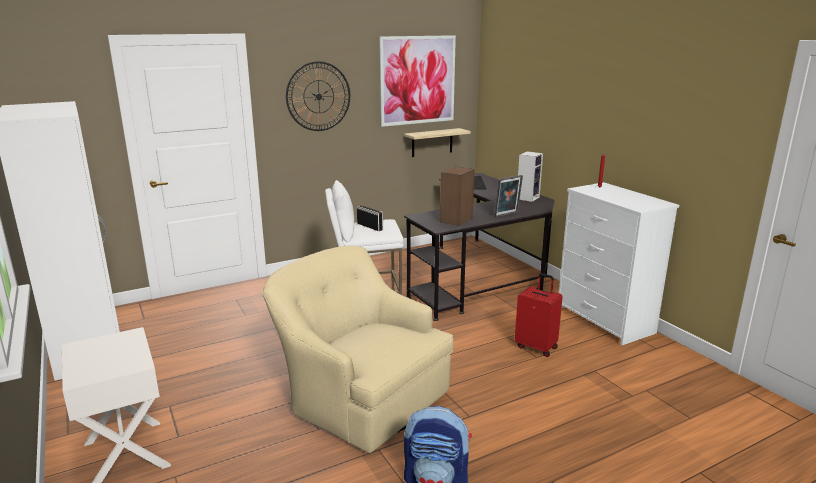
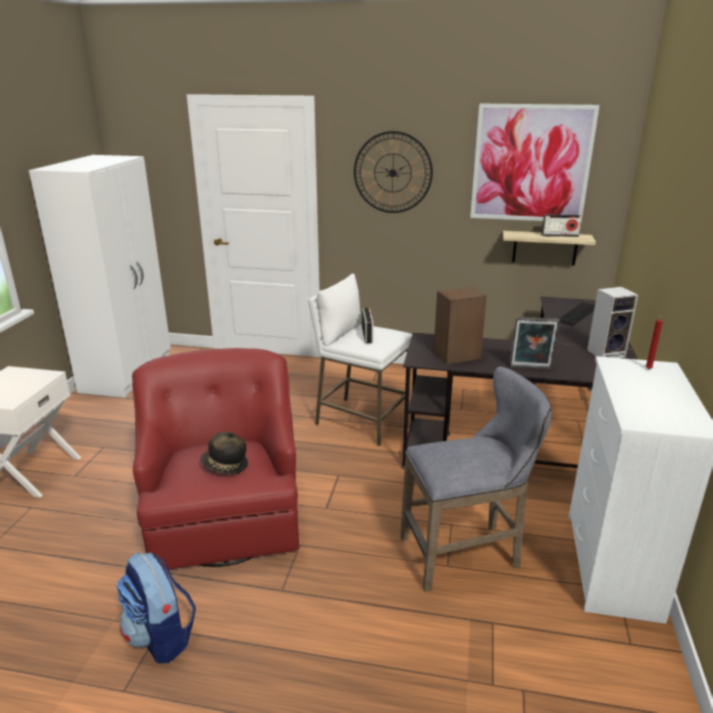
camera: 40 degrees right, 5 degrees up
(360, 397) = (224, 514): beige armchair -> red armchair
(390, 339) = (224, 466): none -> hat
(444, 131) = (560, 235): none -> radio
(536, 347) = (466, 553): red suitcase -> grey stool

